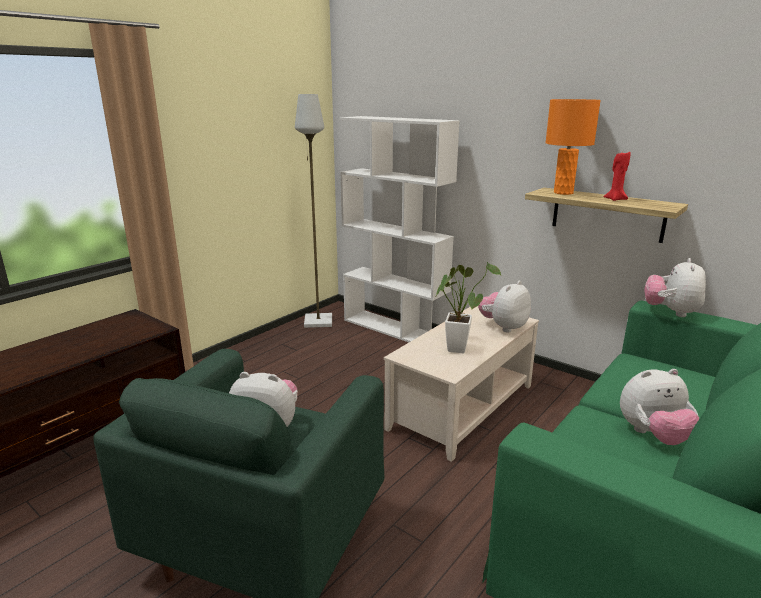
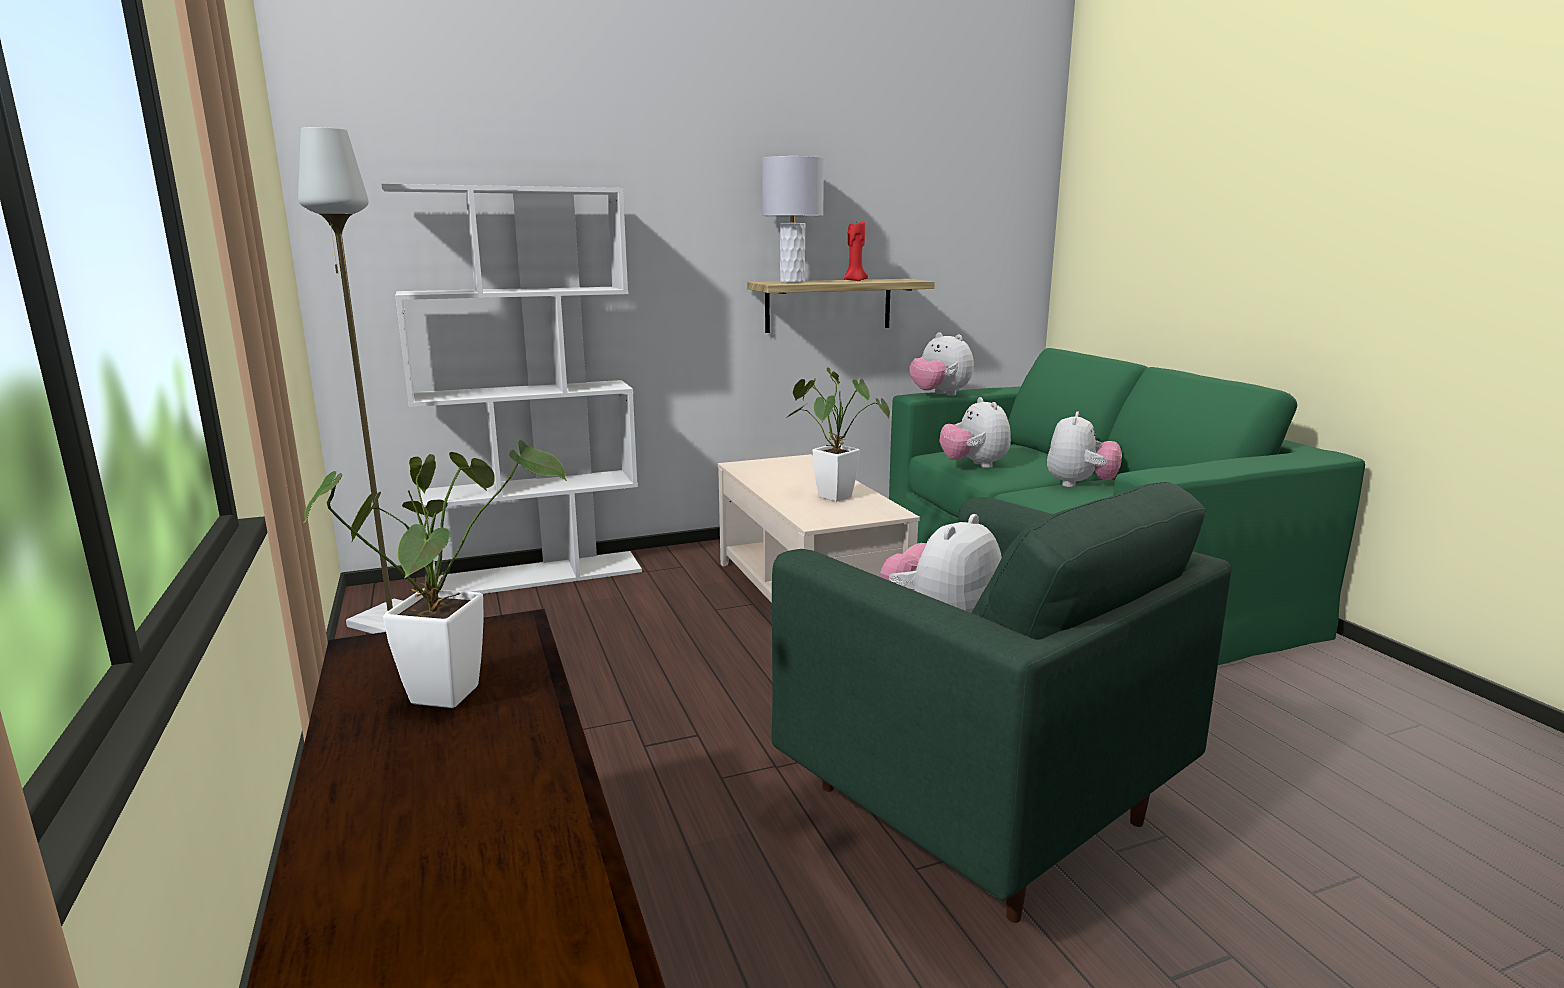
camera: 60 degrees left, 5 degrees down
(100, 338) = (454, 687): none -> potted plant
(503, 327) = (807, 468): plush toy -> plush toy (974, 465)
(563, 193) = (792, 282): orange table lamp -> grey table lamp

